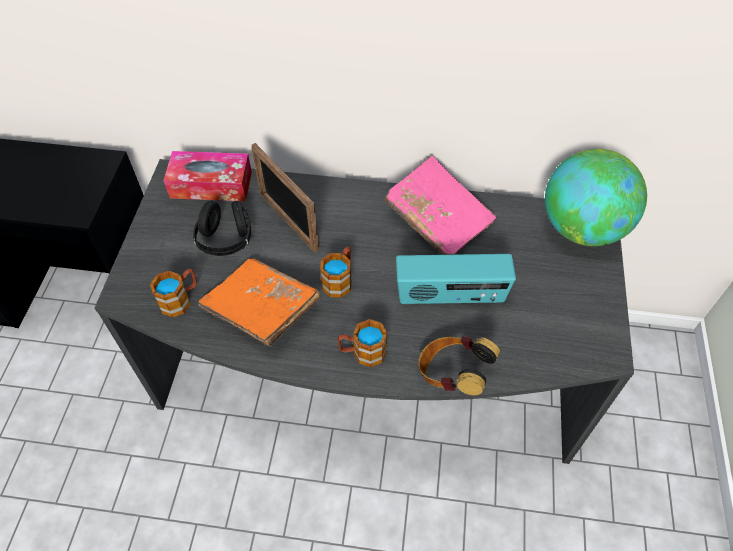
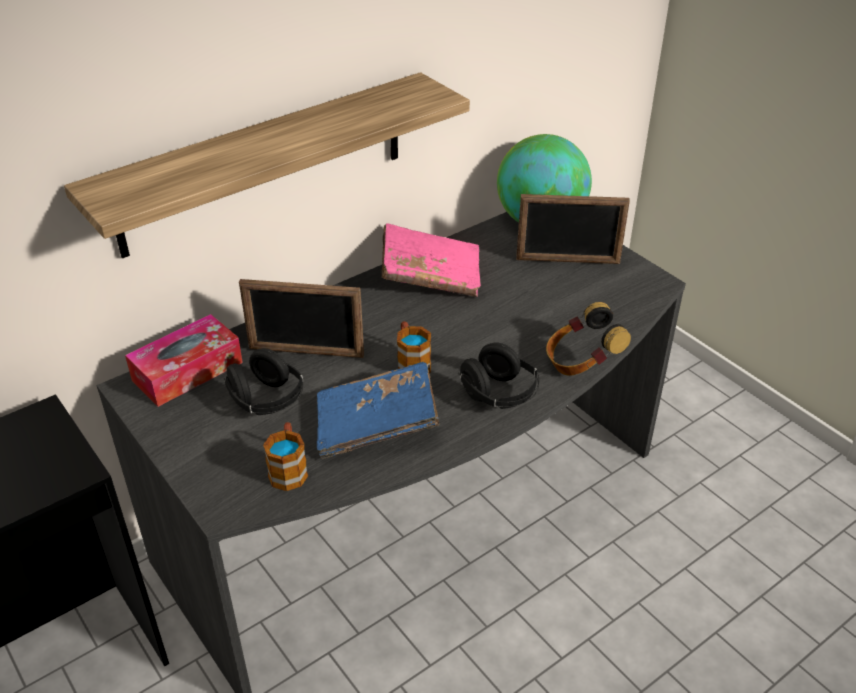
camera: 45 degrees left, 15 degrees down
(261, 310) = (376, 425): orange book -> blue book
(314, 62) = (264, 164): none -> shelf
(362, 352) = (499, 395): mug -> black headphones
(450, 296) = (510, 317): radio -> none
(558, 279) = (567, 261): none -> picture frame

